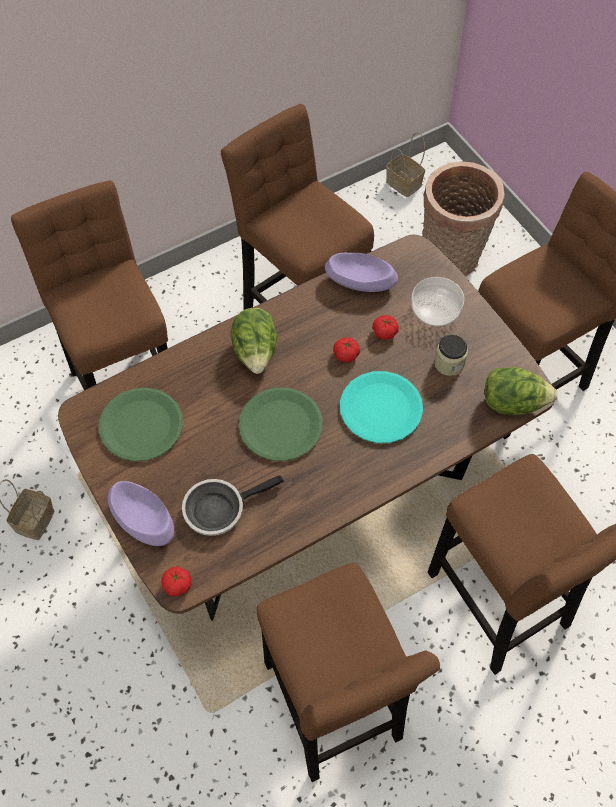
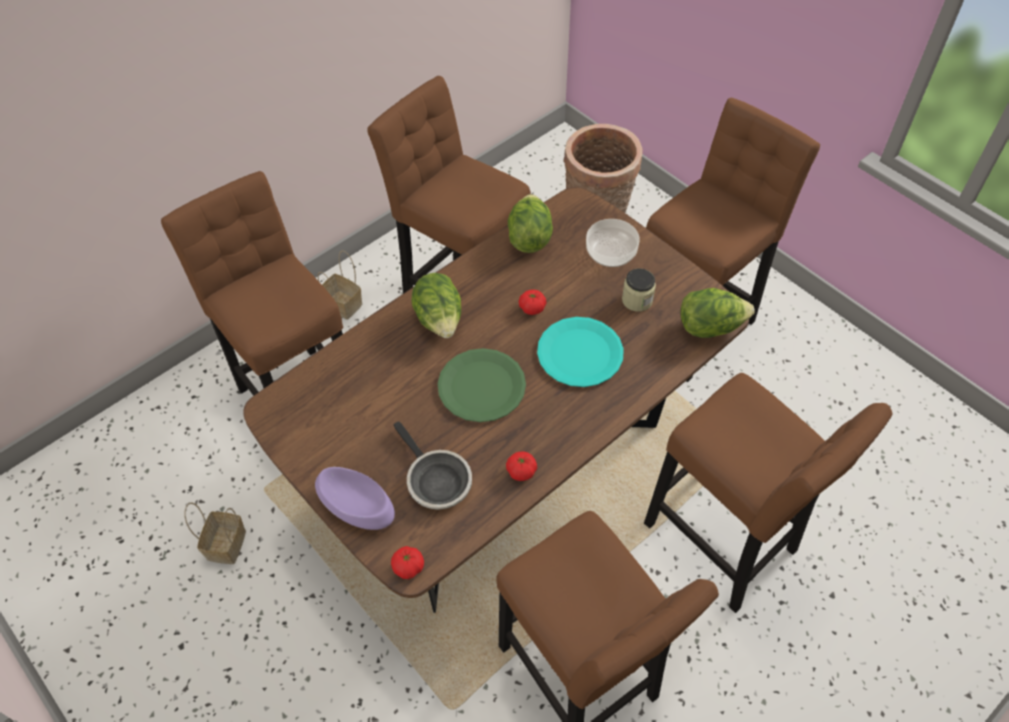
camera: 10 degrees left, 5 degrees down
(141, 426) = (335, 411): green plate -> none
(219, 509) = (435, 480): frying pan -> frying pan turned 90 degrees counterclockwise
(360, 281) = (529, 237): purple bowl -> lettuce
(384, 332) = (566, 281): tomato -> tomato (521, 471)
(405, 184) = (535, 164): basket -> basket (344, 305)

